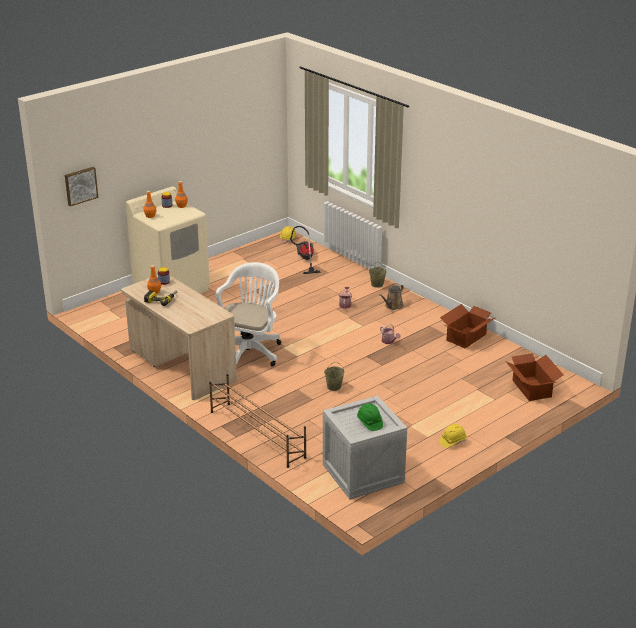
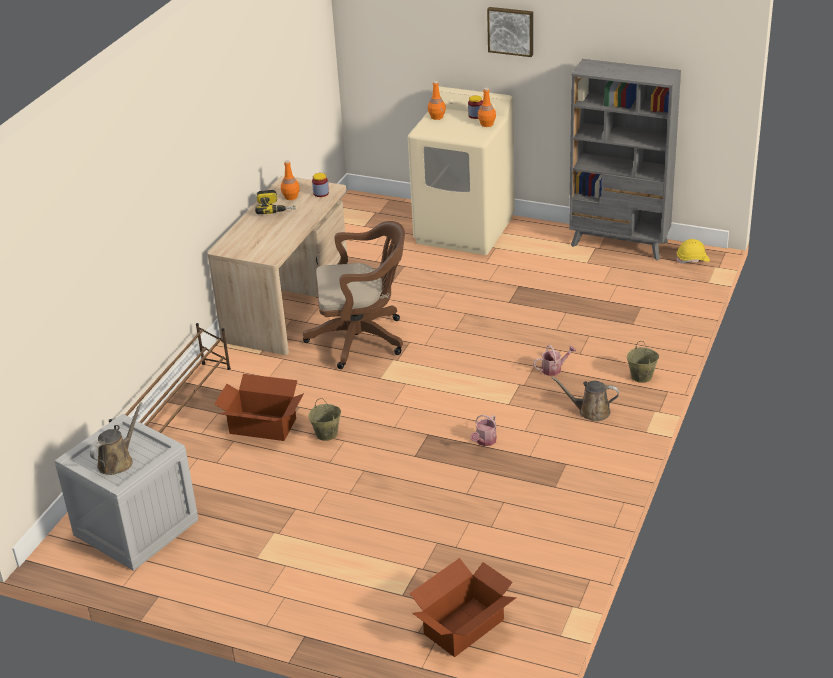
camera: 65 degrees right, 5 degrees up
(80, 185) = (375, 39): picture -> picture (511, 31)
(248, 251) = (619, 244): none -> grey bookcase
(249, 351) = (362, 339): white office chair -> brown office chair
(305, 260) = (647, 293): vacuum cleaner -> none
(369, 423) = (118, 461): green hard hat -> brown watering can
(452, 441) = (259, 585): yellow hard hat -> none
(466, 337) = (564, 511): cardboard box -> cardboard box (263, 426)

